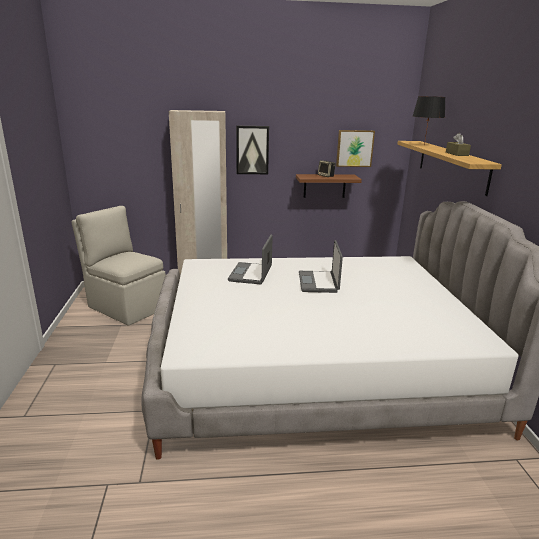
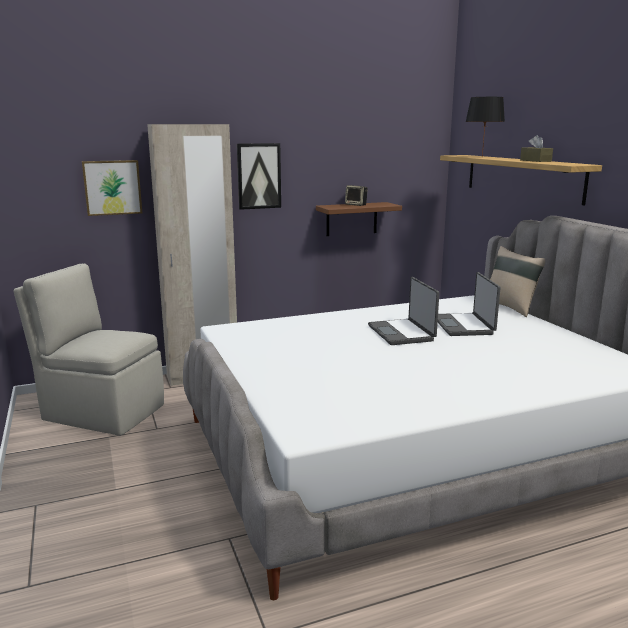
camera: 15 degrees left, 5 degrees down
(251, 274) = (309, 333): laptop -> laptop (464, 326)
(354, 148) = (385, 168): picture -> picture (112, 187)
(424, 271) = (511, 307): none -> beige pillow

